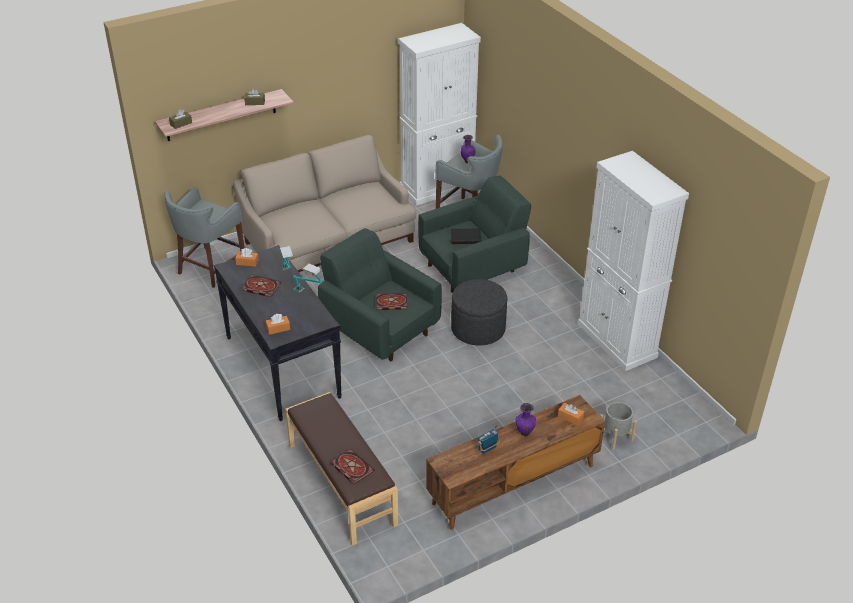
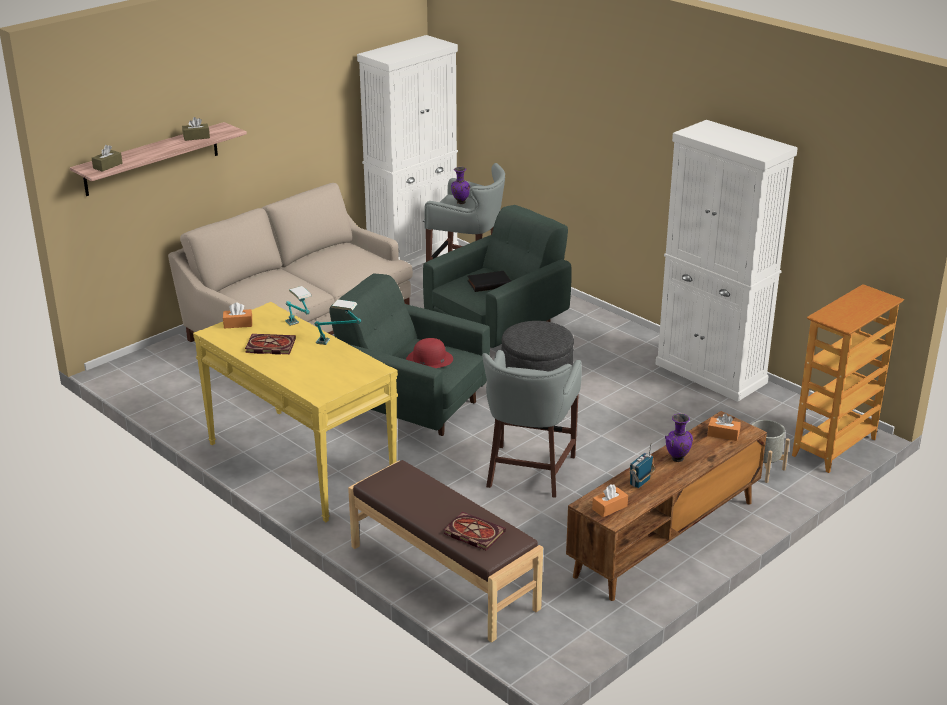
camera: 15 degrees left, 10 degrees down
(209, 268) = (151, 373): grey stool -> grey stool (528, 472)
(278, 328) = (316, 384): orange tissue box -> orange tissue box (609, 507)
(282, 366) = (300, 463): black console table -> yellow console table
(390, 303) = (429, 359): book -> red hat
(681, 428) = (834, 448): none -> bookcase

